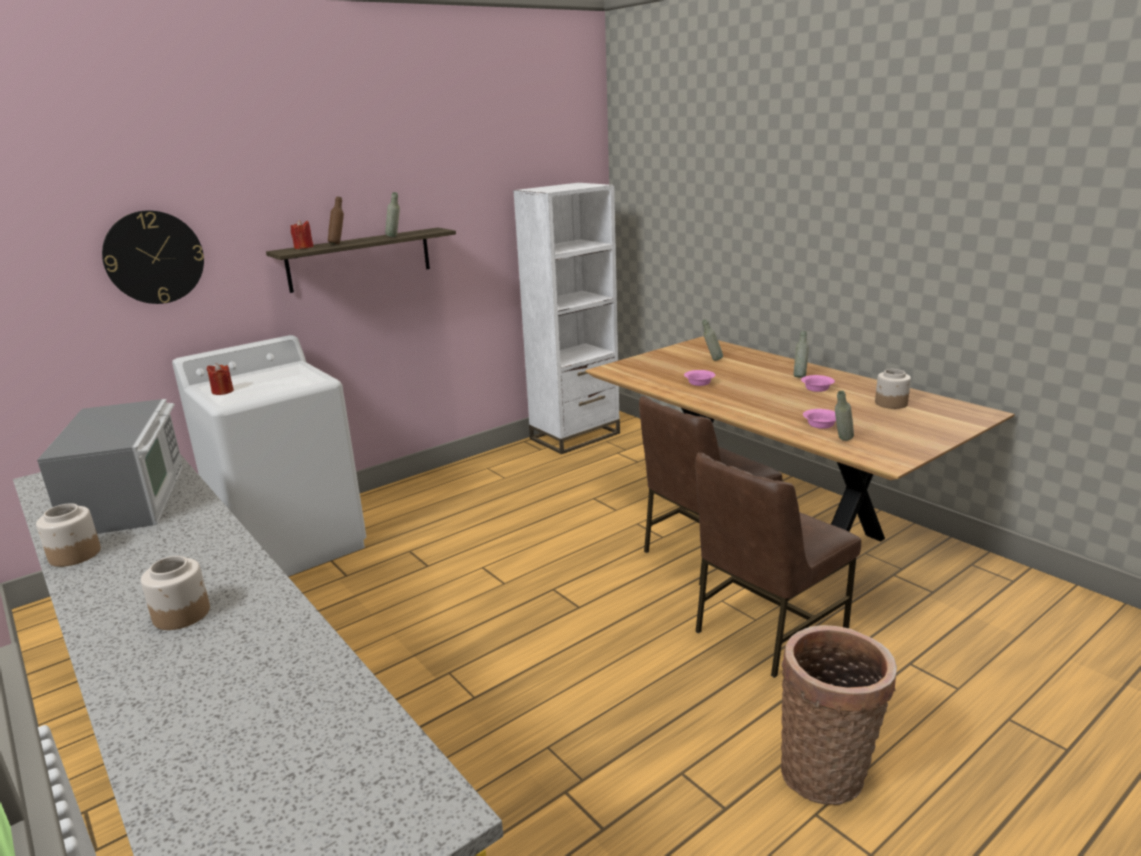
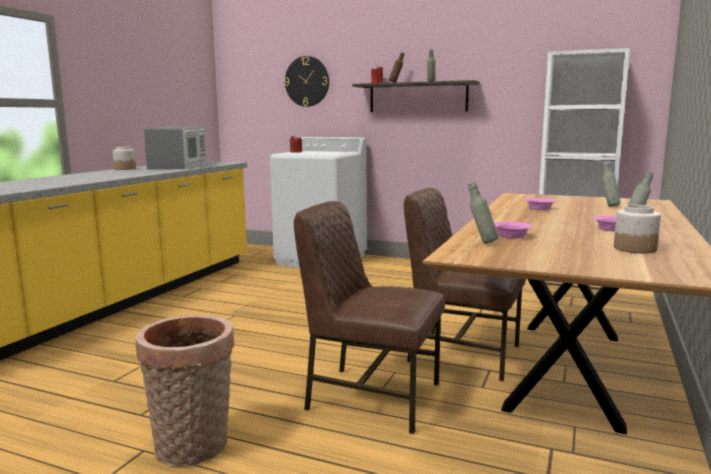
camera: 60 degrees right, 10 degrees down
(131, 499) = (179, 166): microwave -> microwave turned 45 degrees counterclockwise
(182, 614) = (75, 178): jar -> none

